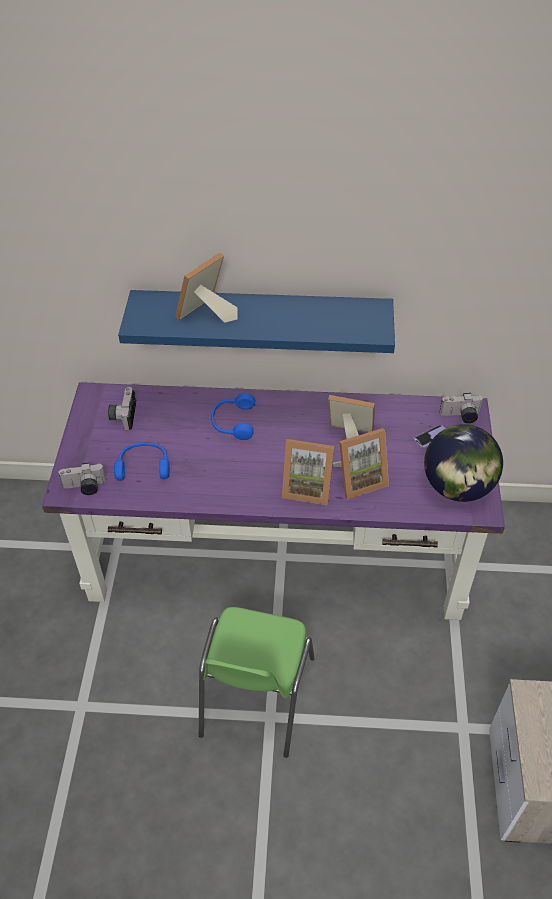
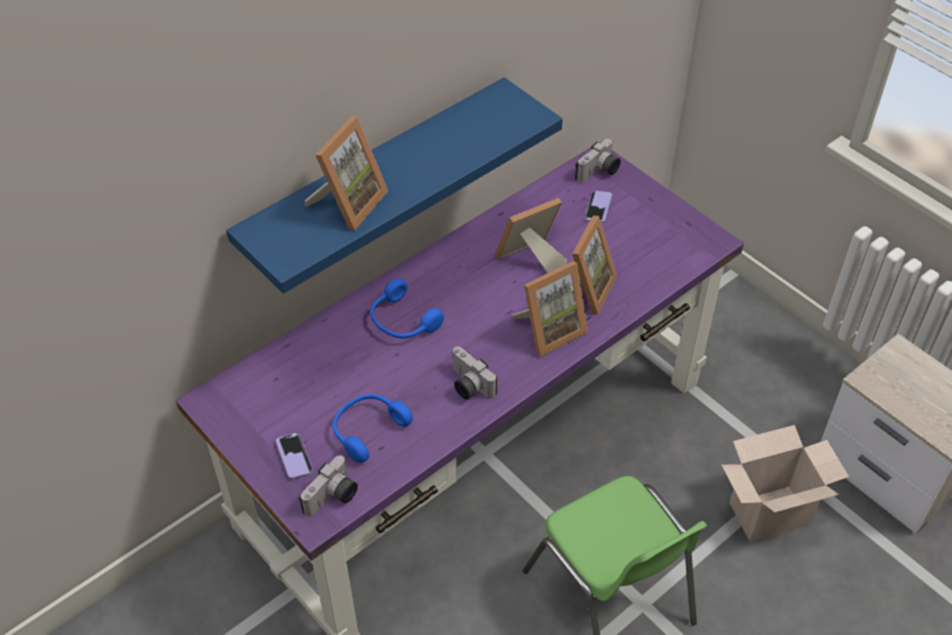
camera: 45 degrees left, 0 degrees up
(93, 452) = (294, 457): none -> phone
(123, 415) = (275, 397): camera -> camera (468, 385)
(206, 315) = (348, 203): picture frame -> picture frame turned 150 degrees counterclockwise
(415, 736) = (770, 511): none -> cardboard box
(457, 487) = (670, 236): globe -> none

